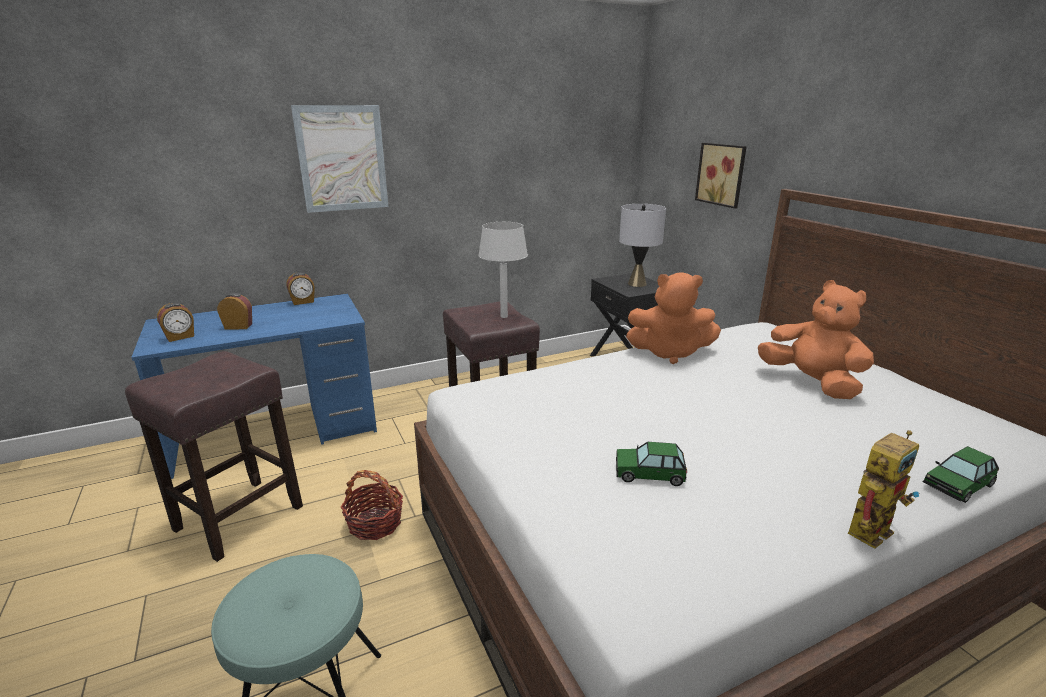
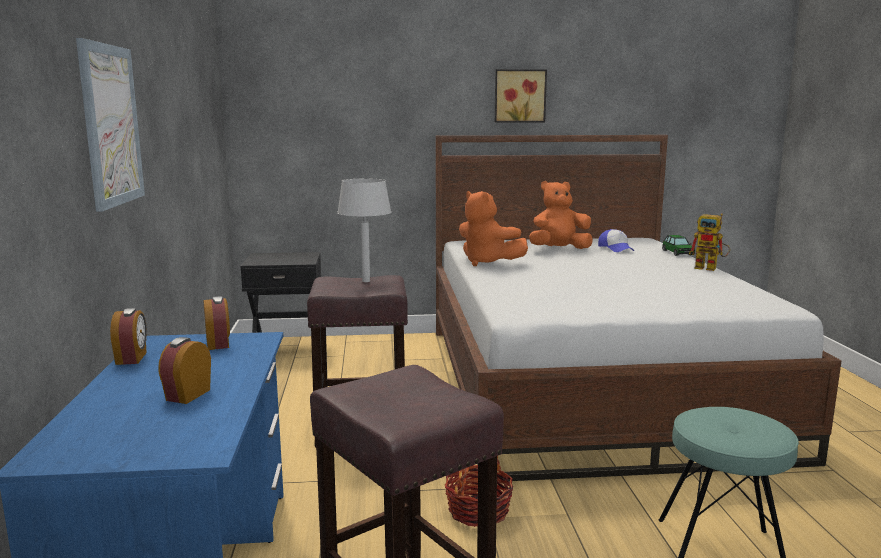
camera: 70 degrees left, 10 degrees down
(180, 337) = (176, 434): alarm clock -> alarm clock (218, 344)
(637, 284) = (286, 257): grey table lamp -> none
(649, 473) = (658, 288): toy car -> none
(669, 353) = (487, 262): orange plush toy -> orange plush toy turned 105 degrees clockwise
(722, 174) = (358, 133): picture -> picture (519, 96)
(870, 526) = (710, 268): toy robot -> toy robot turned 135 degrees clockwise
(889, 423) = (616, 248): none -> cap

